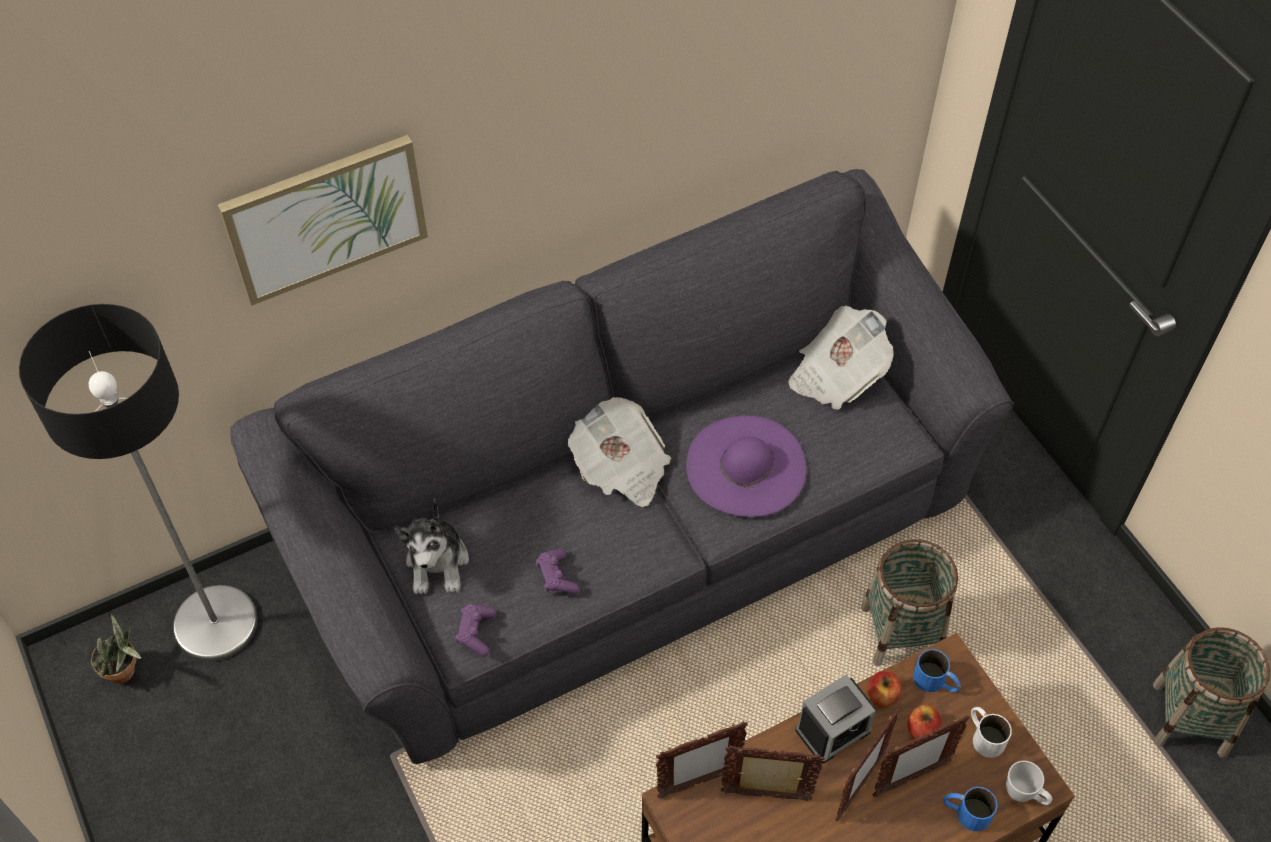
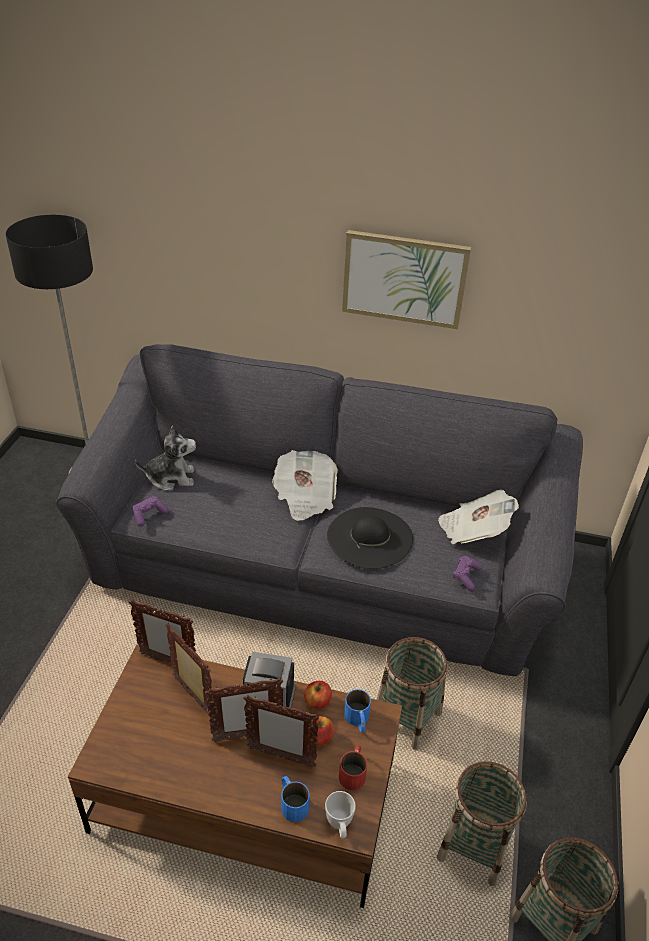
camera: 40 degrees right, 15 degrees down
(126, 672) = (40, 468): potted plant -> none
(325, 217) = (213, 243): picture -> picture (404, 279)
(438, 563) = (171, 478): plush toy -> plush toy turned 135 degrees counterclockwise
(556, 577) = (214, 519): purple game controller -> purple game controller (466, 576)
(746, 466) = (370, 537): purple hat -> black hat
(984, 735) = (353, 771): white mug -> red mug
(1073, 707) = (474, 846): none -> basket

